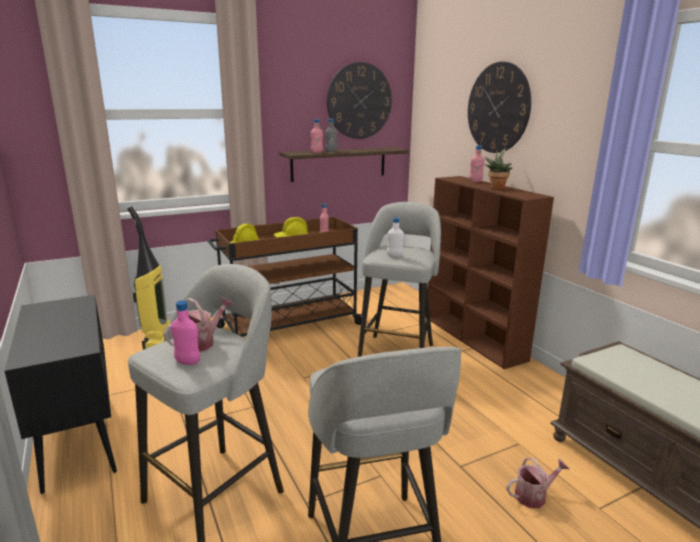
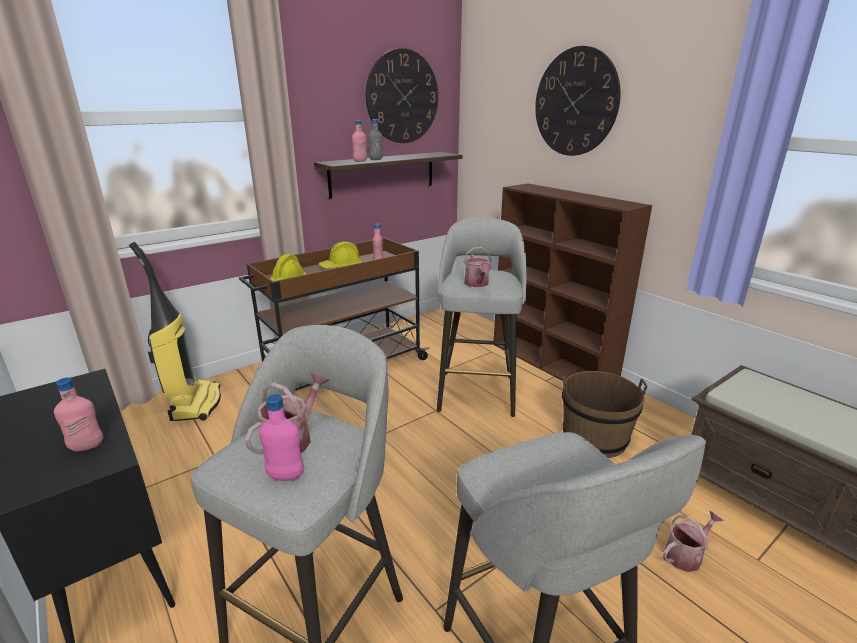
camera: 10 degrees left, 5 degrees up
(394, 256) = (477, 284): white bottle -> watering can
(475, 181) = (551, 189): pink bottle -> pink bottle (87, 446)
(489, 399) = (594, 438): none -> brown bucket
(496, 188) = (581, 196): potted plant -> none

